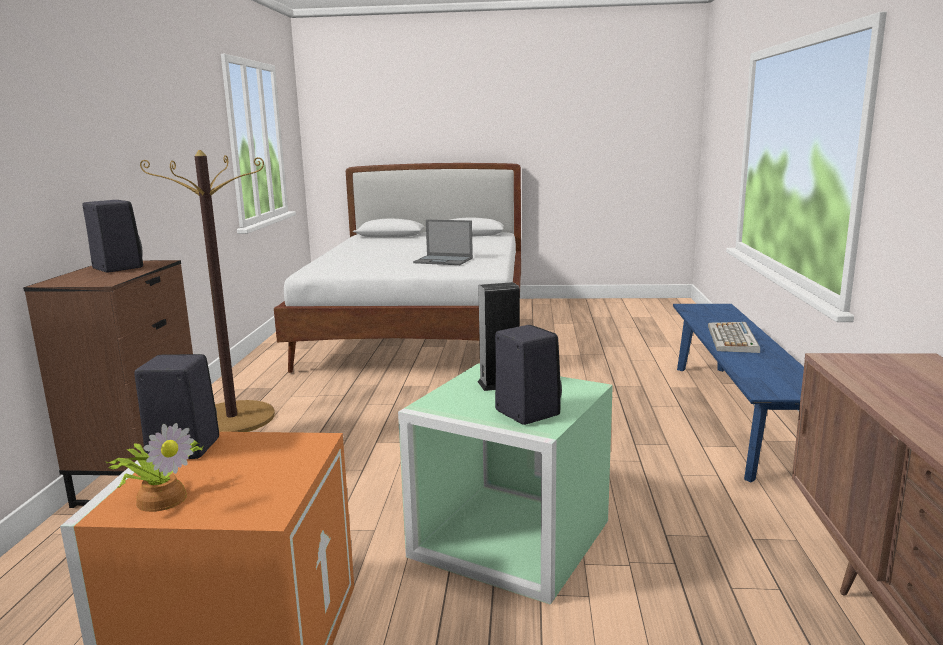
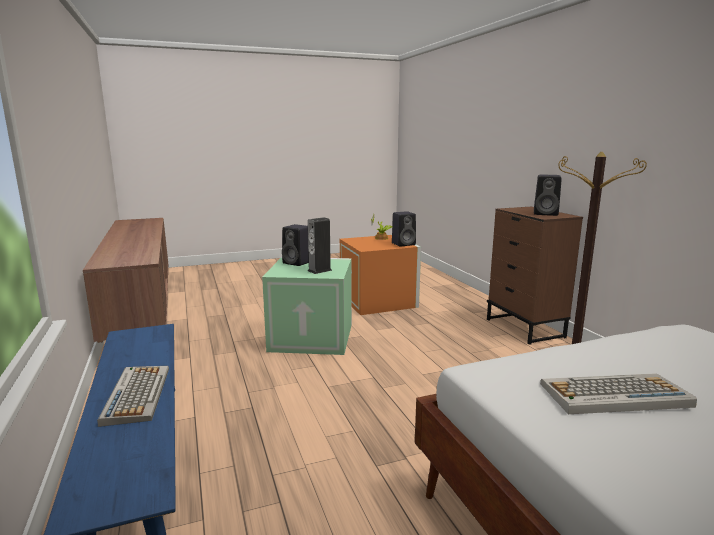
camera: 155 degrees right, 0 degrees up
(444, 260) = (613, 395): laptop -> keyboard

